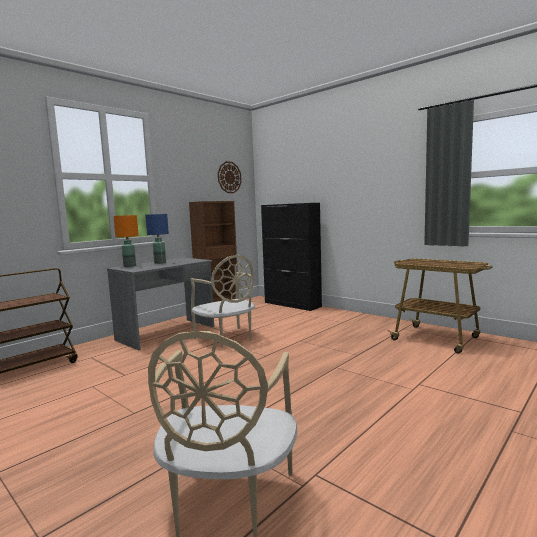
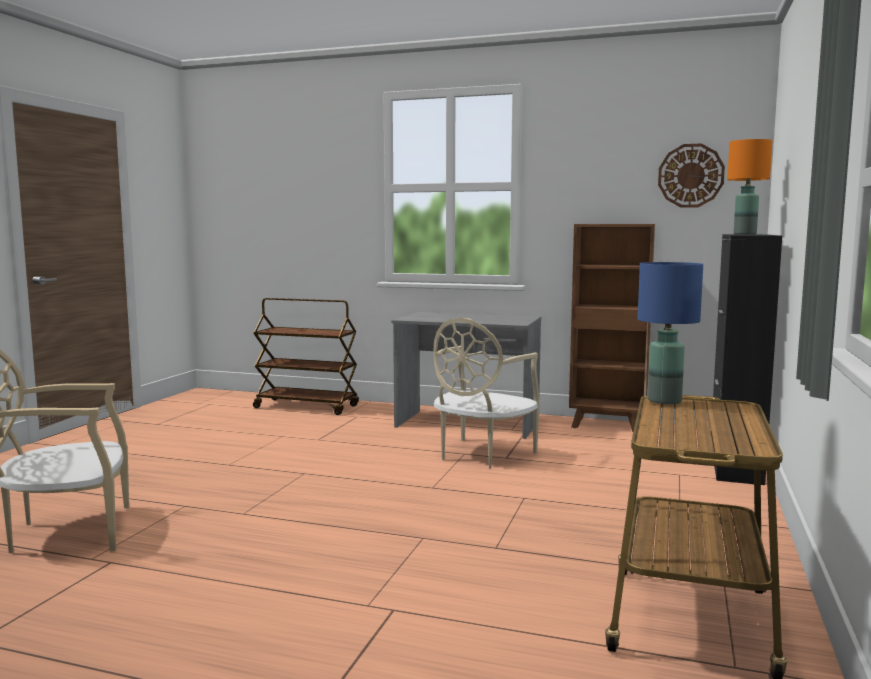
camera: 65 degrees right, 0 degrees up
(129, 266) = (434, 314): orange table lamp -> orange table lamp (744, 234)
(160, 262) = (476, 316): blue table lamp -> blue table lamp (665, 401)

